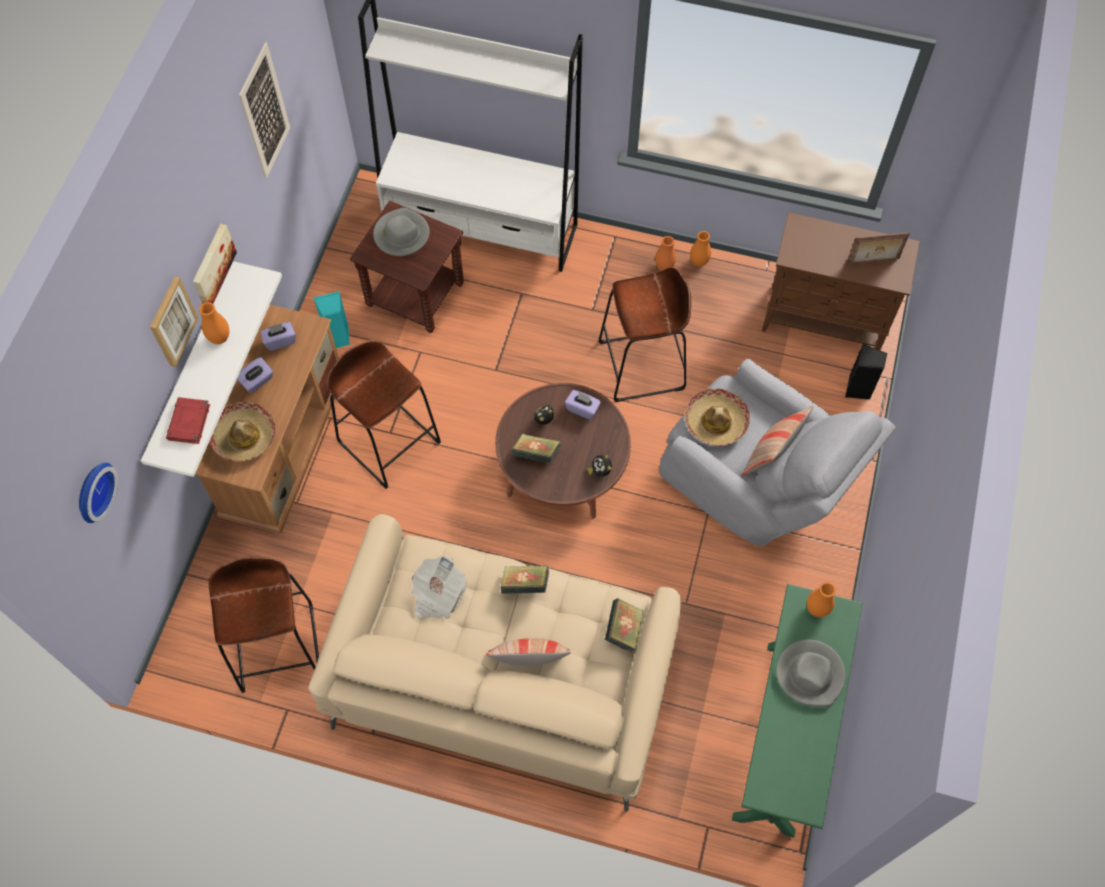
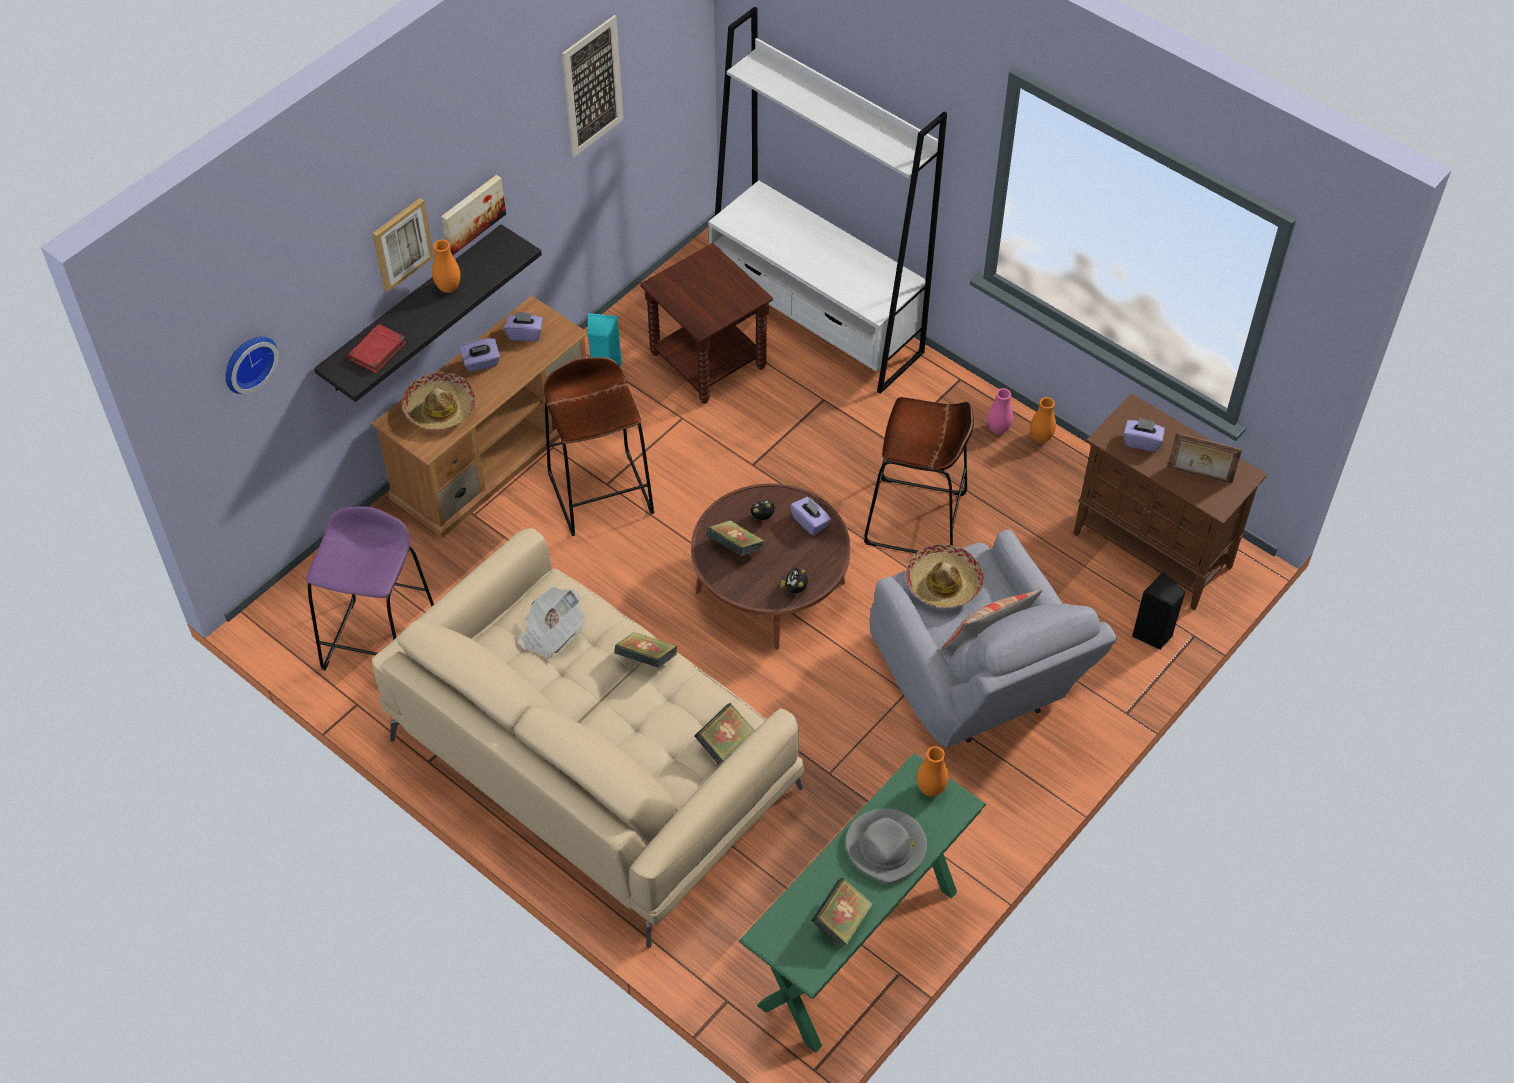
camera: 25 degrees right, 10 degrees down
(194, 368) = (413, 310): white shelf -> black shelf
(278, 646) = (380, 642): brown stool -> purple stool
(401, 235) = (706, 279): grey hat -> none
(529, 662) = (609, 733): pillow -> none
(664, 267) = (998, 429): orange vase -> pink vase
(810, 753) = (841, 921): none -> book
(817, 250) = (1141, 442): none -> purple tissue box

